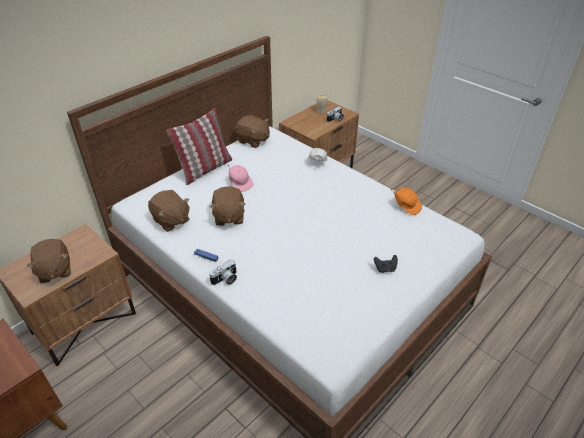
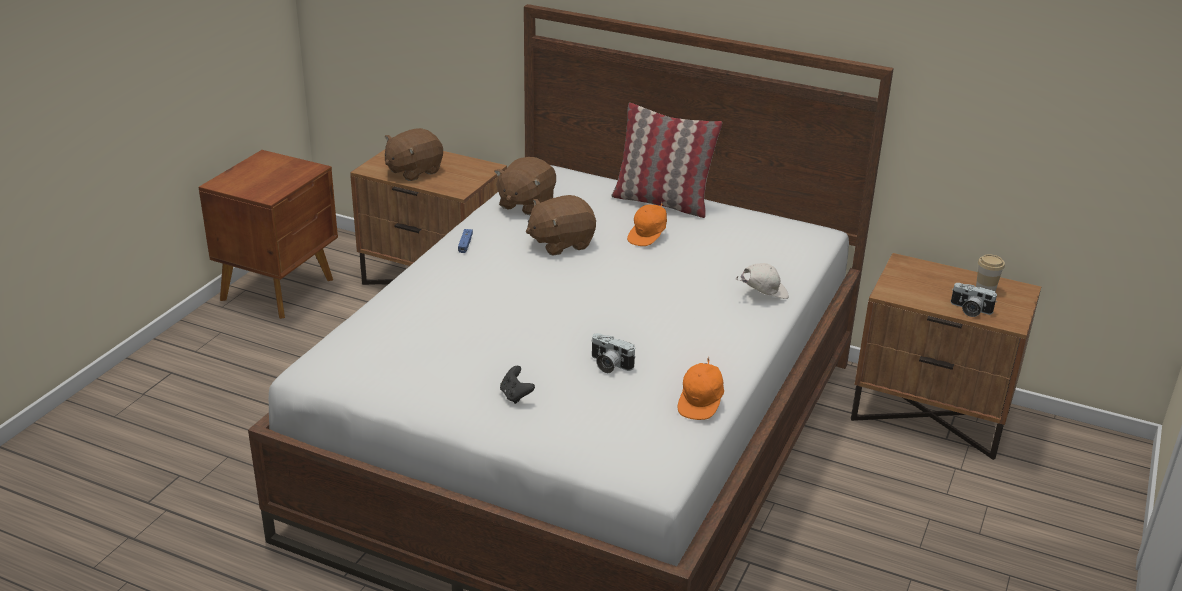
camera: 70 degrees right, 10 degrees down
(225, 279) = (429, 266): camera -> camera (609, 365)
(240, 183) = (648, 236): pink cap -> orange cap
(253, 141) = (777, 225): brown plush toy -> none

